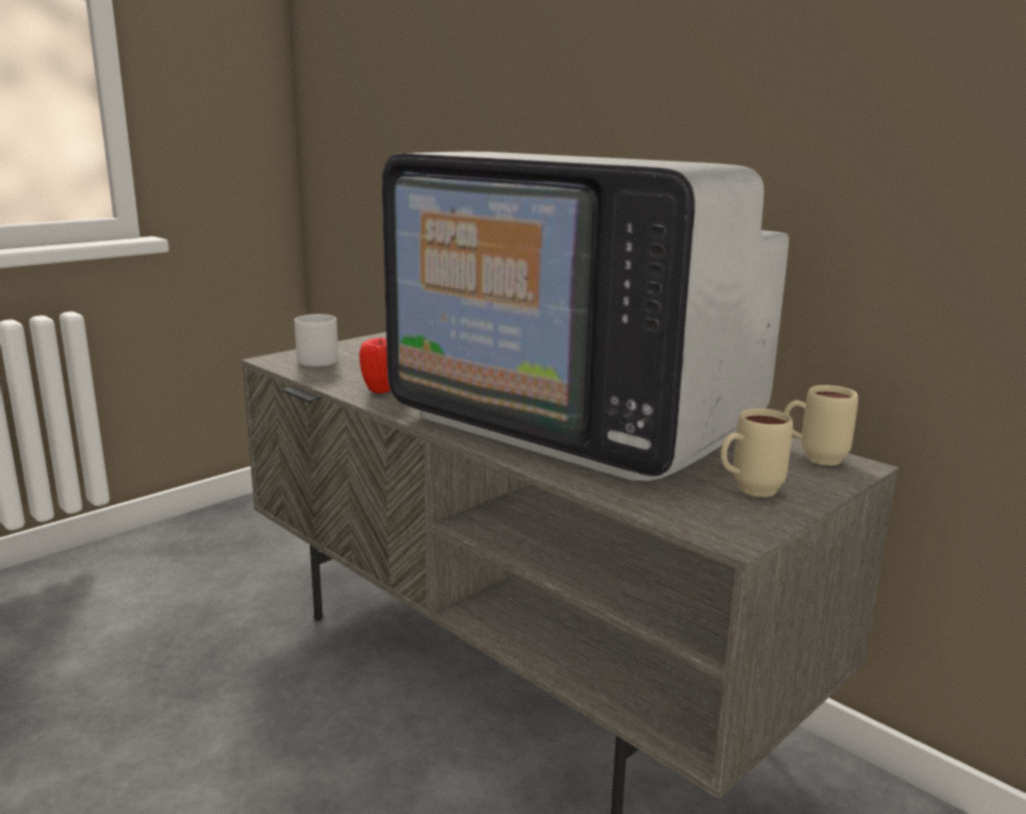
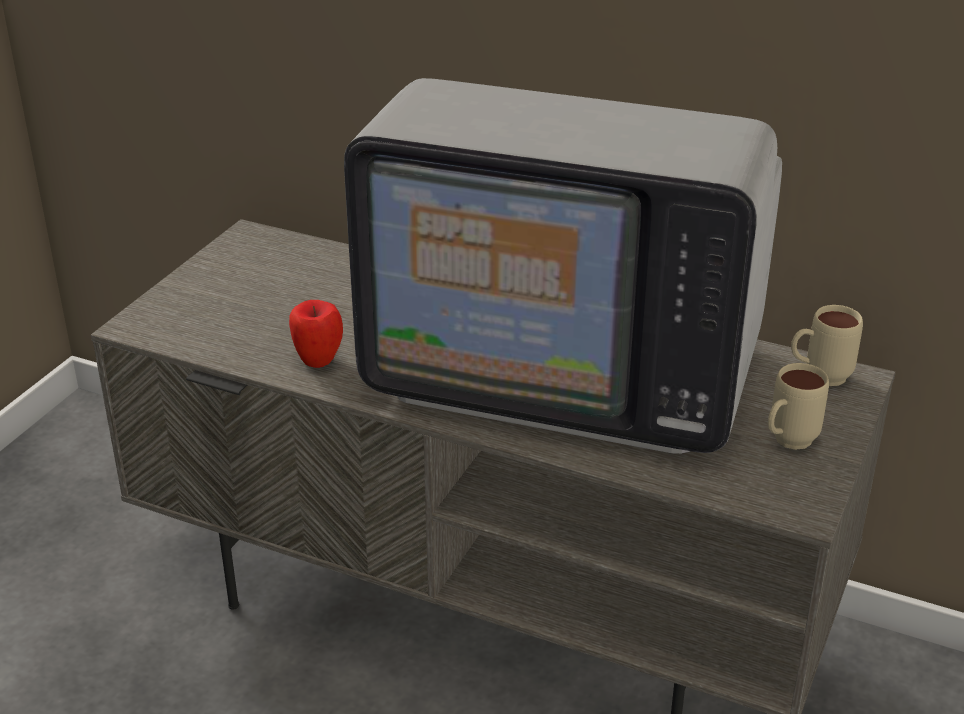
camera: 20 degrees left, 15 degrees up
(321, 360) = (194, 315): grey mug -> none

